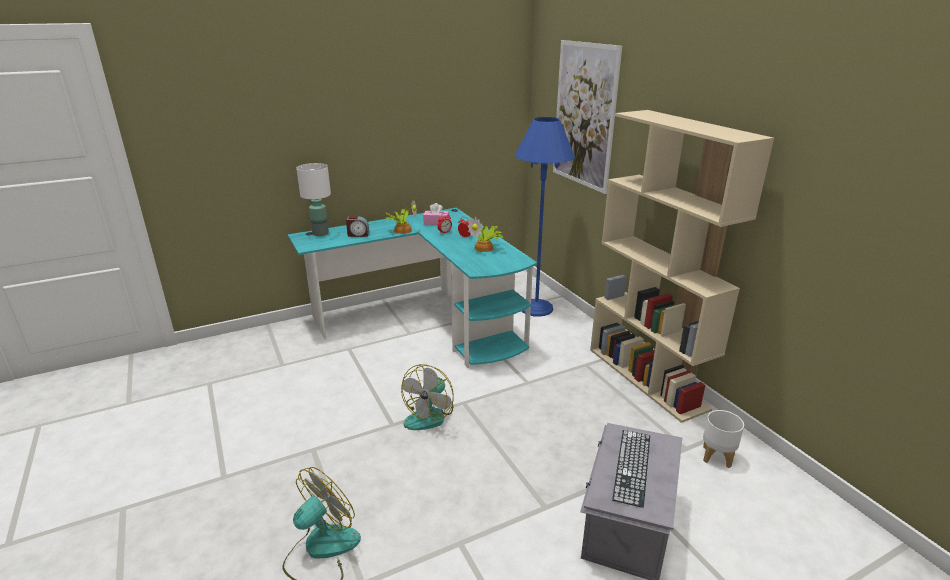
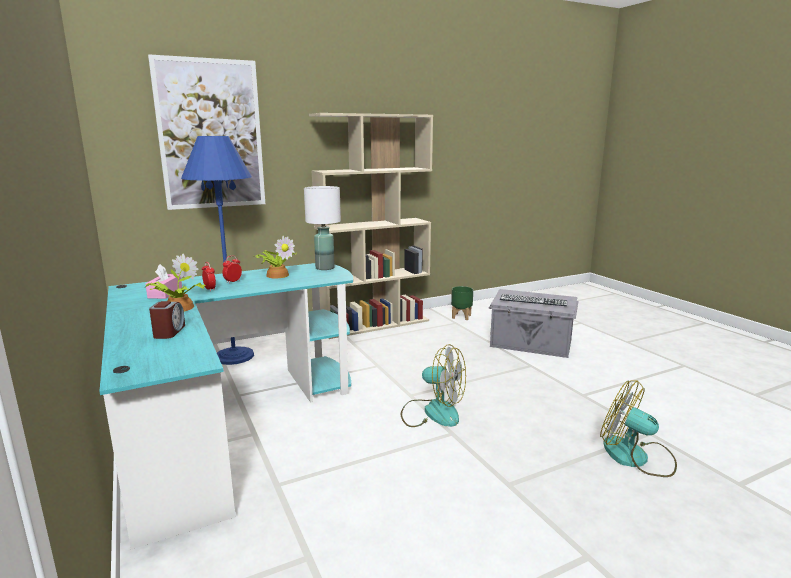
camera: 90 degrees left, 10 degrees down
(320, 233) = (134, 358): white table lamp -> white table lamp (325, 268)
(717, 456) = (461, 316): white planter -> green planter

